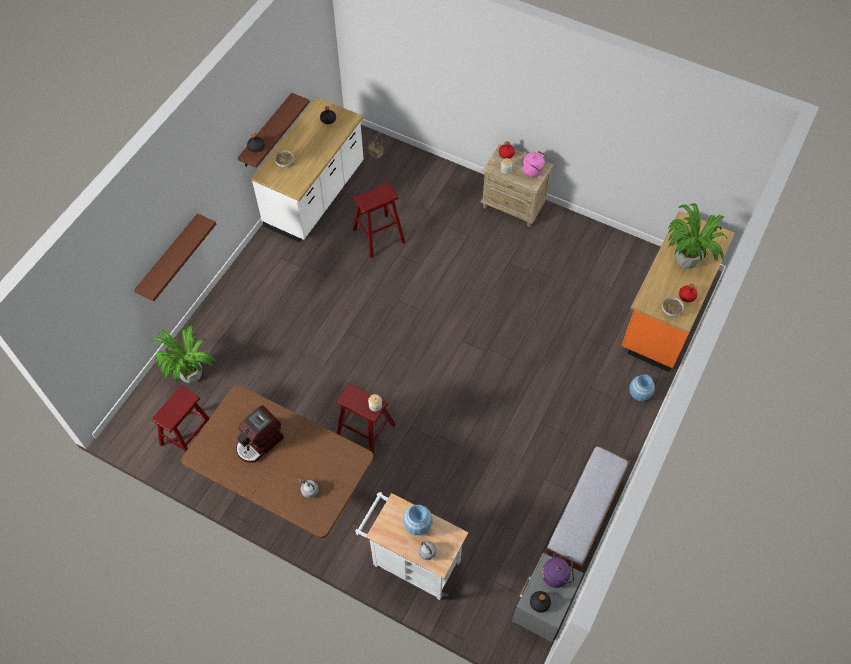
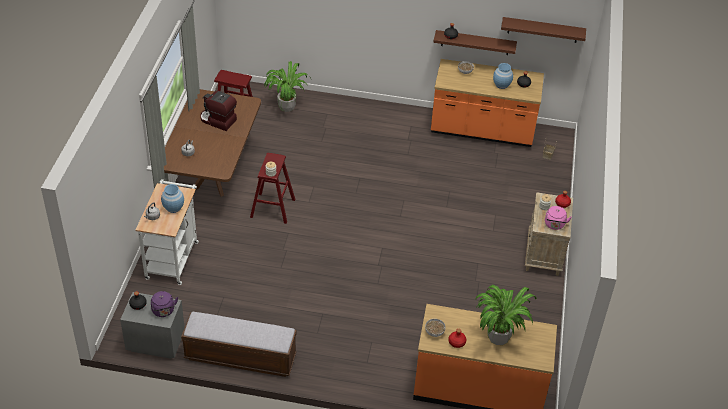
camera: 70 degrees right, 15 degrees down
(169, 257) = (338, 29): brown shelf -> brown shelf (543, 30)
(316, 195) = (482, 130): white counter -> orange counter
(379, 236) = (462, 176): red stool -> none
(639, 394) = (379, 379): blue vase -> blue vase (501, 84)

